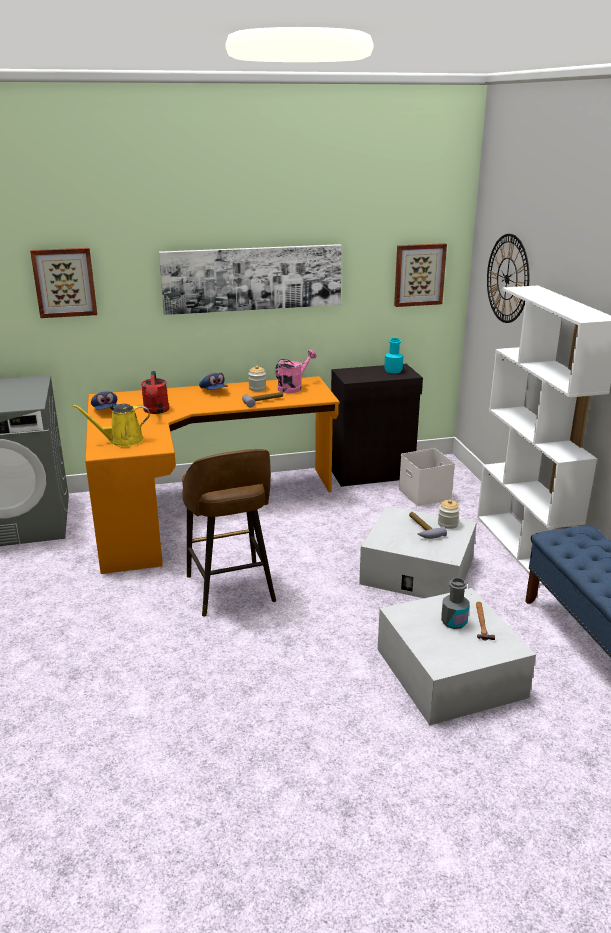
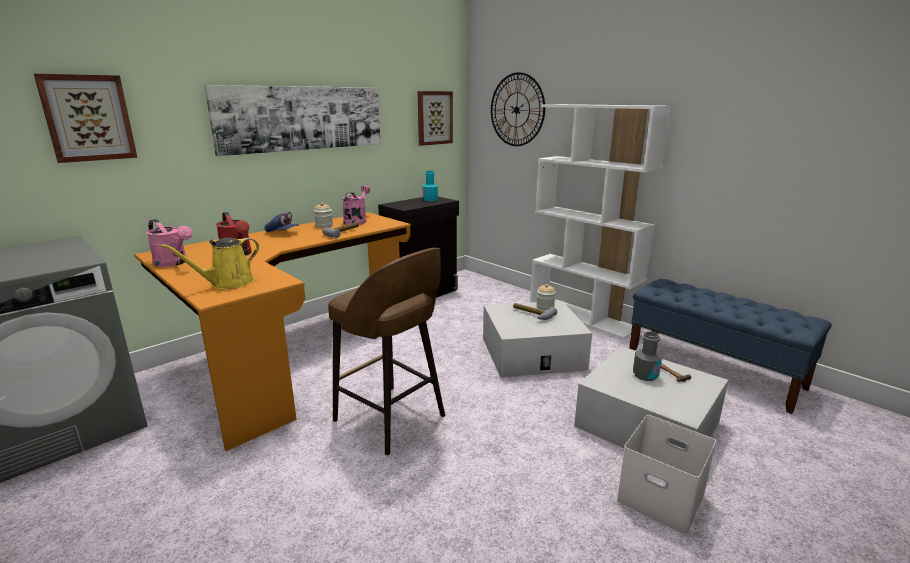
camera: 30 degrees left, 5 degrees down
(105, 410) = (174, 263): blue cap -> pink watering can
(426, 495) = (477, 299): white storage box -> white storage box (662, 498)

